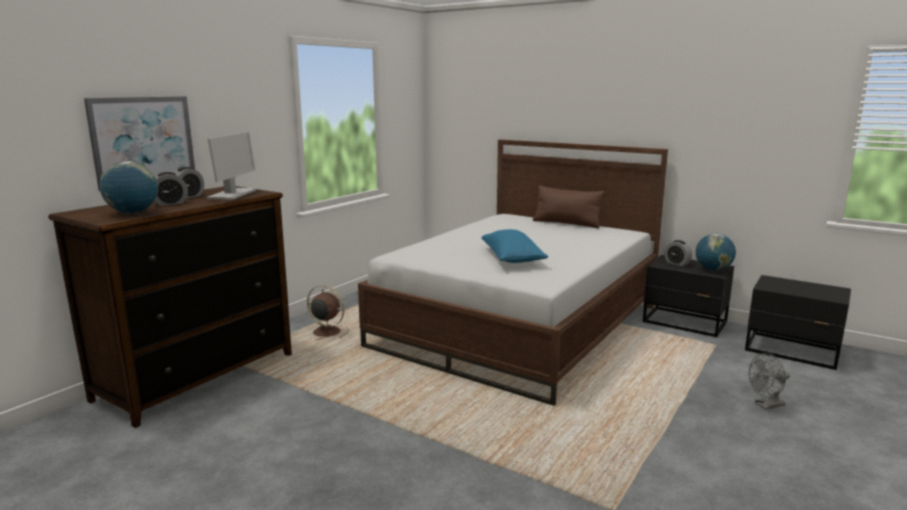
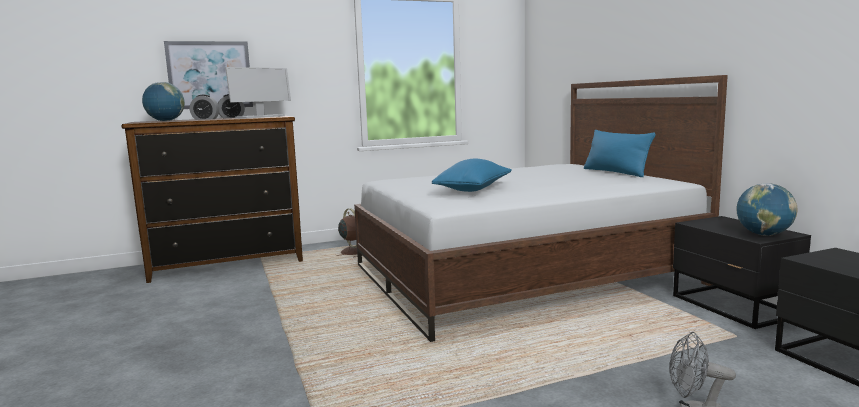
camera: 35 degrees right, 5 degrees down
(566, 223) = (615, 172): brown pillow -> blue pillow
(677, 263) = (724, 224): alarm clock -> none

